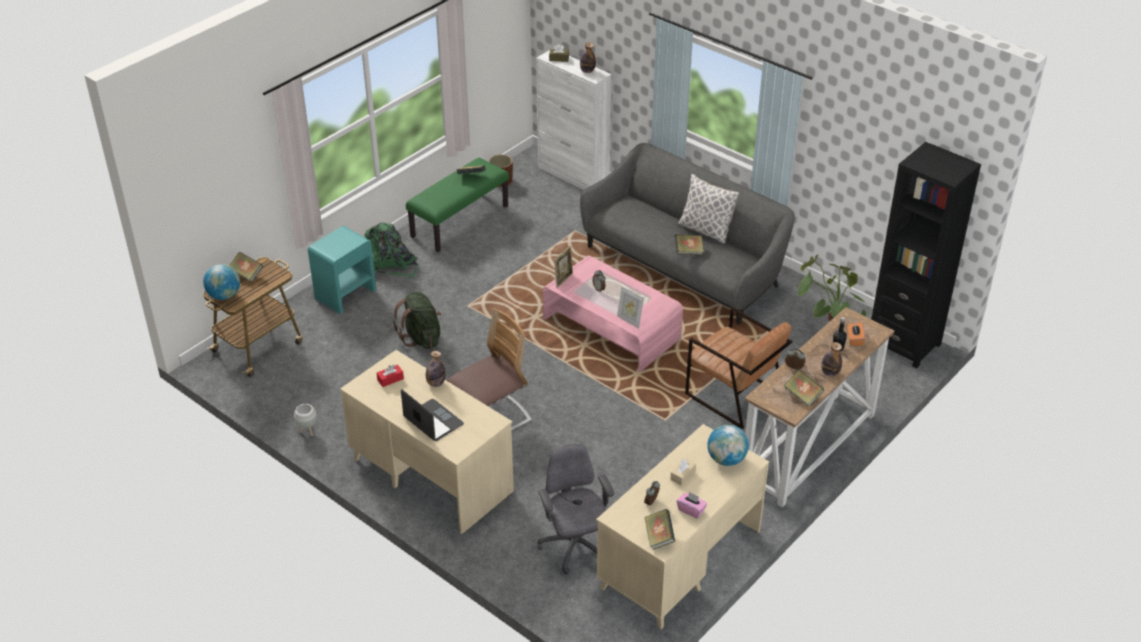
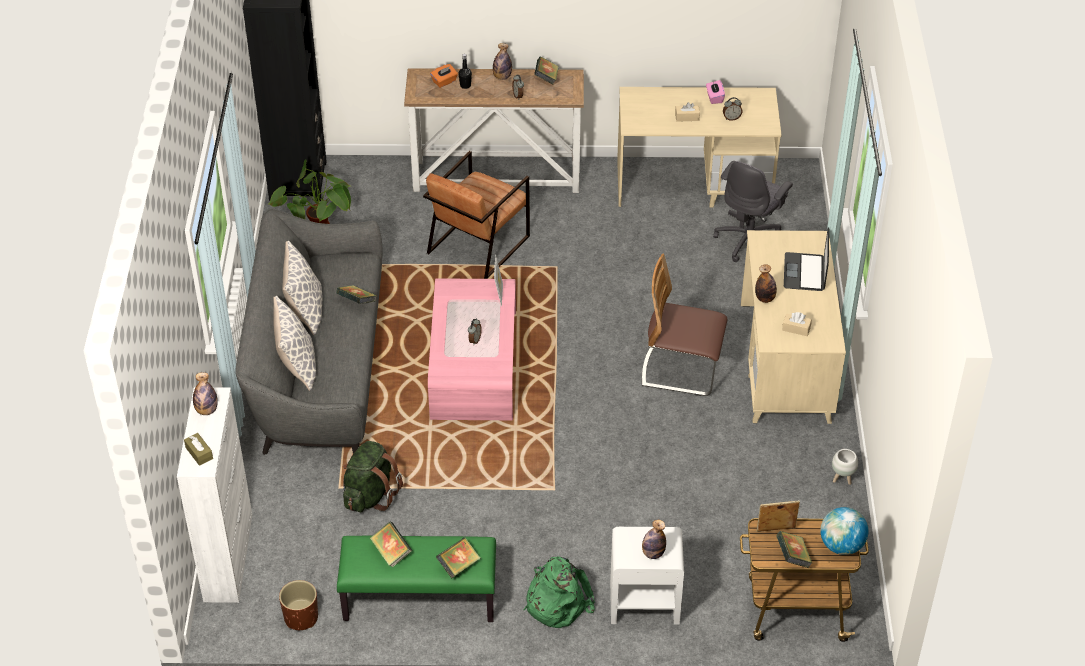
camera: 130 degrees left, 5 degrees up
(332, 242) = (653, 553): none -> bottle
(346, 294) = (643, 603): turquoise nightstand -> white nightstand
(390, 379) = (796, 329): red tissue box -> beige tissue box
(421, 338) = (637, 491): green backpack -> green backpack (370, 495)
(563, 279) = (487, 372): picture frame -> picture frame (775, 531)
(657, 206) = (297, 366): none -> pillow
(659, 537) = (758, 99): book -> book (458, 565)
(726, 459) = (644, 105): globe -> none
(734, 394) = (478, 244): brown armchair -> brown armchair turned 150 degrees counterclockwise

